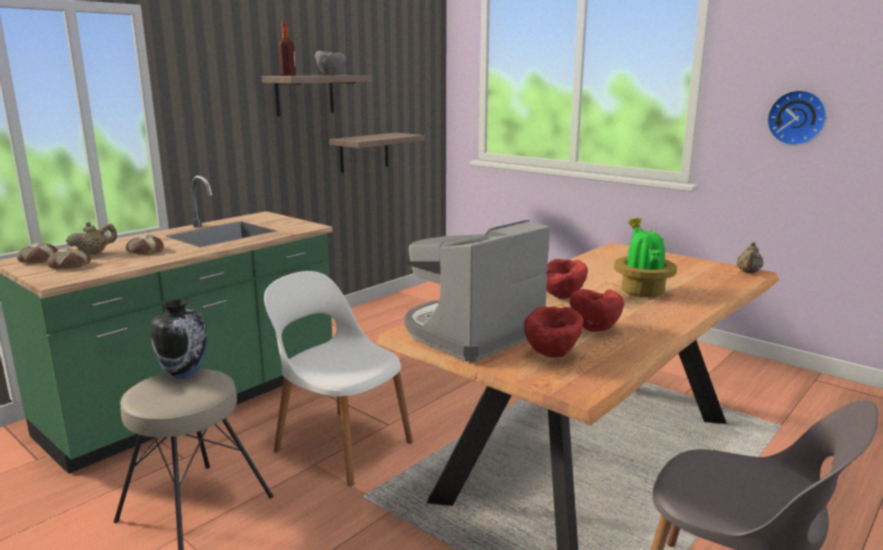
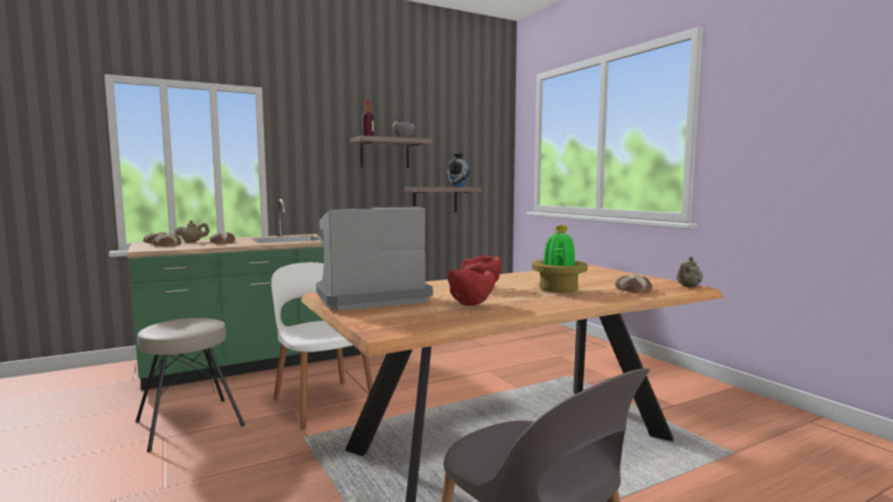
camera: 20 degrees right, 10 degrees down
(184, 373) = (197, 319): vase -> vase (458, 187)
(552, 355) = (404, 313): red bowl -> none
(708, 283) = (632, 290): none -> bread
(797, 117) = (780, 154): wall clock -> none

